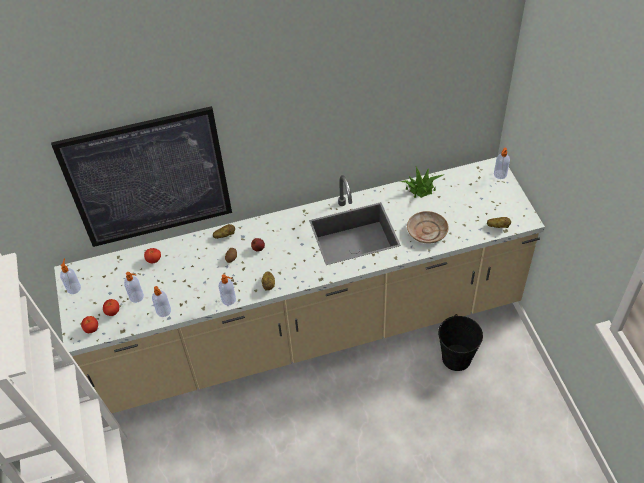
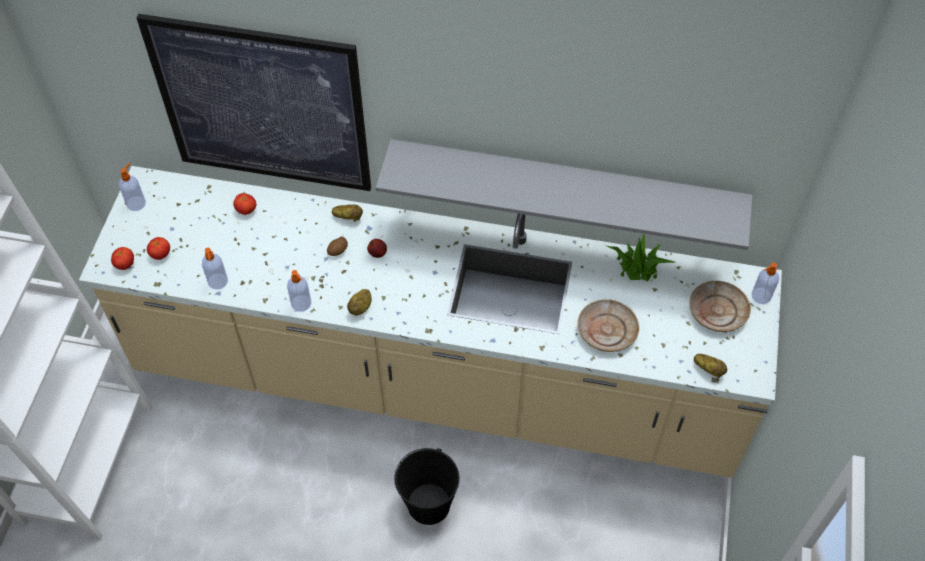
camera: 25 degrees right, 5 degrees up
(137, 297) = (199, 248): soap dispenser -> none
(361, 153) = (566, 185): none -> grey shelf
(456, 358) = (603, 511): black bucket -> black bucket (429, 504)
(481, 193) = (717, 311): none -> beige plate

